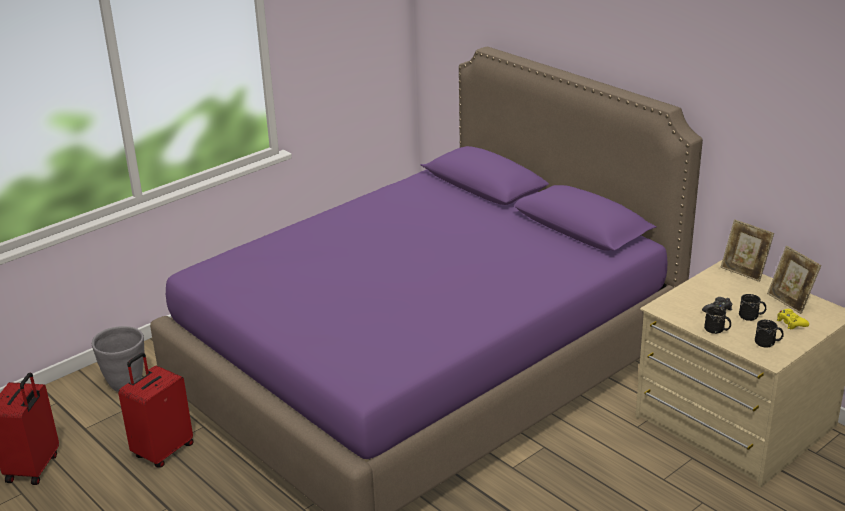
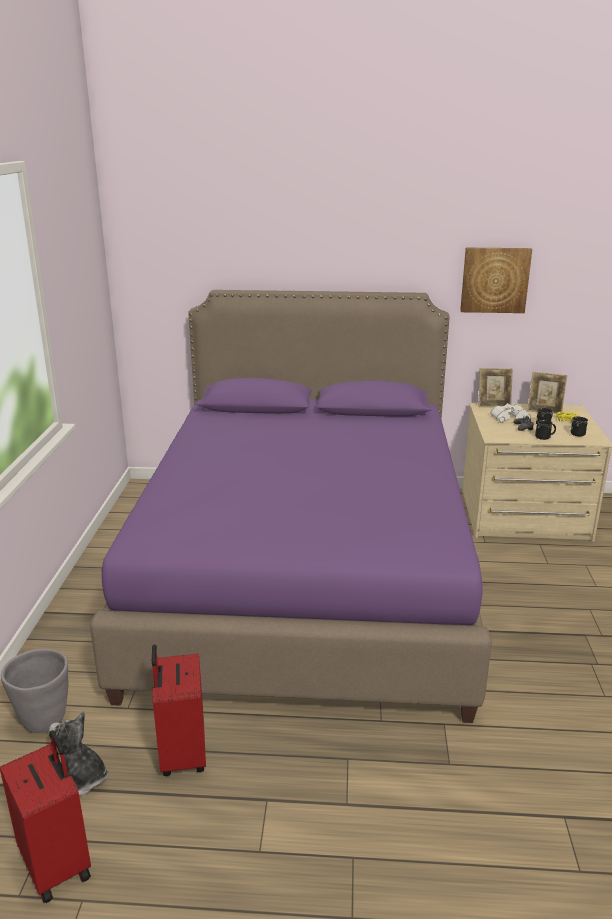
camera: 45 degrees left, 5 degrees down
(99, 430) = (80, 778): none -> plush toy
(730, 291) = (508, 416): none -> white binoculars
(761, 113) = (495, 280): none -> picture

